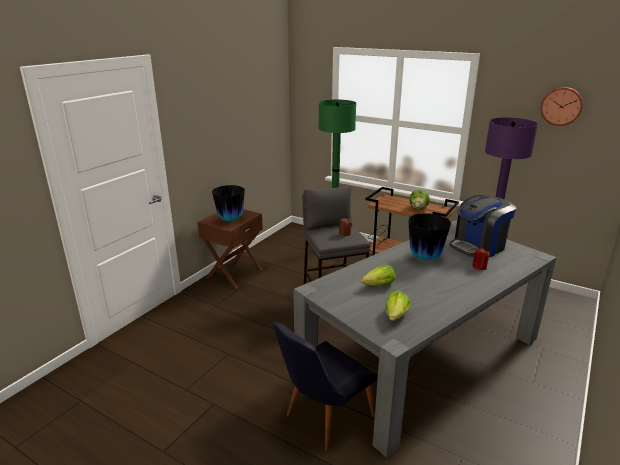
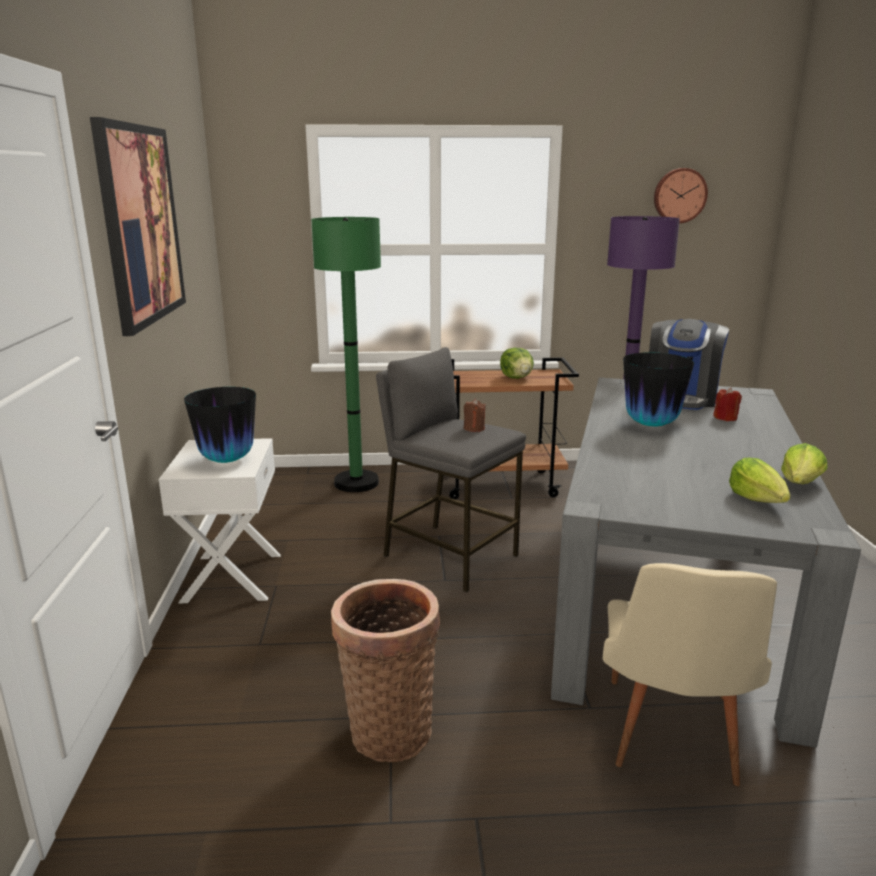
camera: 35 degrees left, 5 degrees down
(207, 108) = (140, 225): none -> picture
(222, 358) = (388, 728): none -> basket
(234, 273) = (230, 577): brown nightstand -> white nightstand
(322, 418) = (670, 740): black chair -> beige chair
(379, 285) = (665, 472): lettuce -> lettuce (800, 483)

